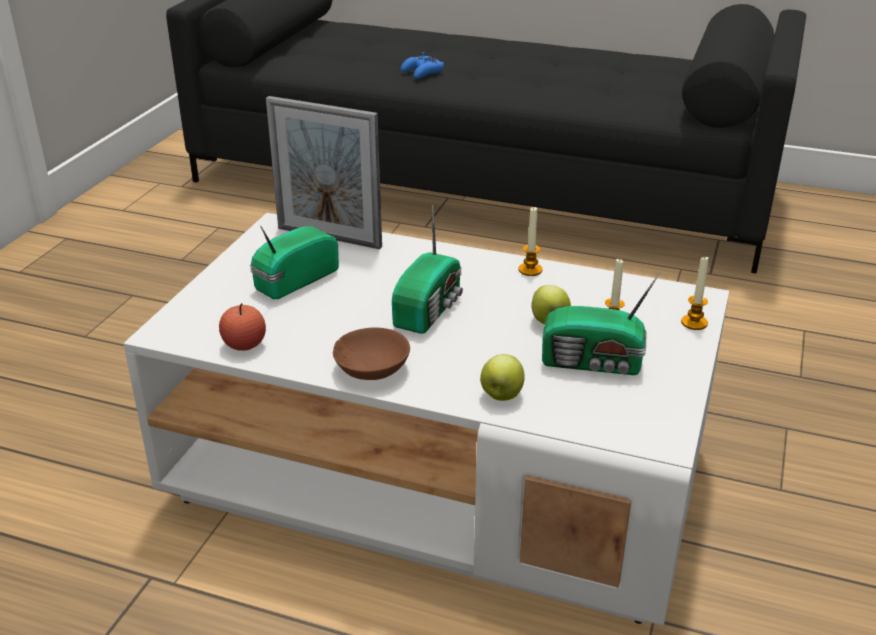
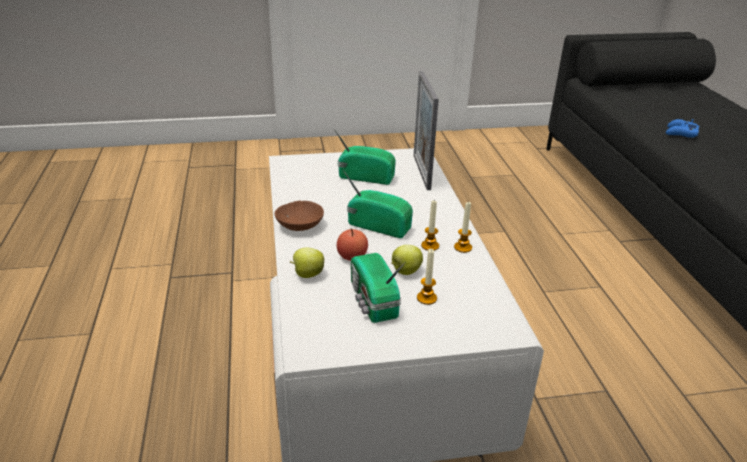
camera: 60 degrees right, 0 degrees up
(244, 344) = (292, 183): apple -> apple (352, 256)
(430, 309) = (378, 225): radio -> radio turned 150 degrees counterclockwise
(694, 323) = (468, 336): candle -> candle (430, 246)

